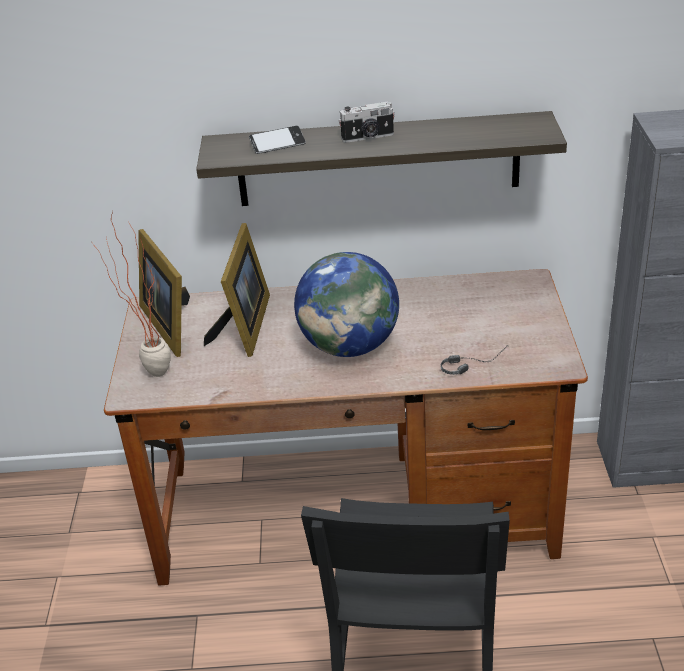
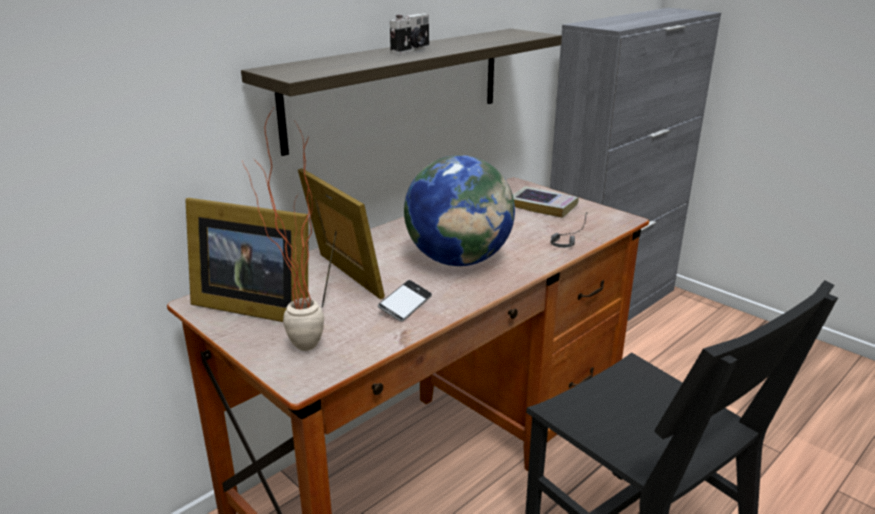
camera: 45 degrees left, 10 degrees down
(277, 144) = (338, 62): phone -> phone (405, 305)
(511, 318) = (543, 206): none -> book

